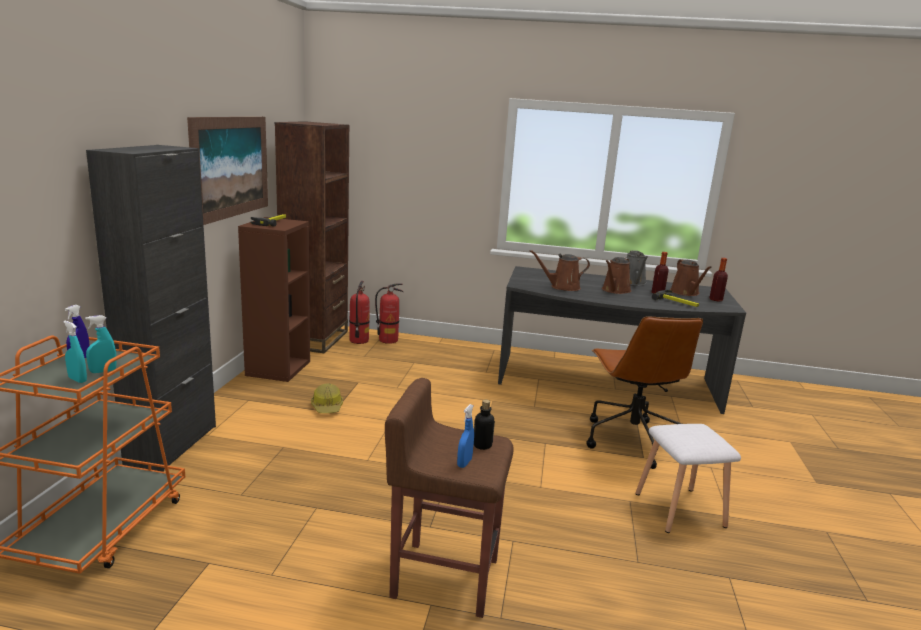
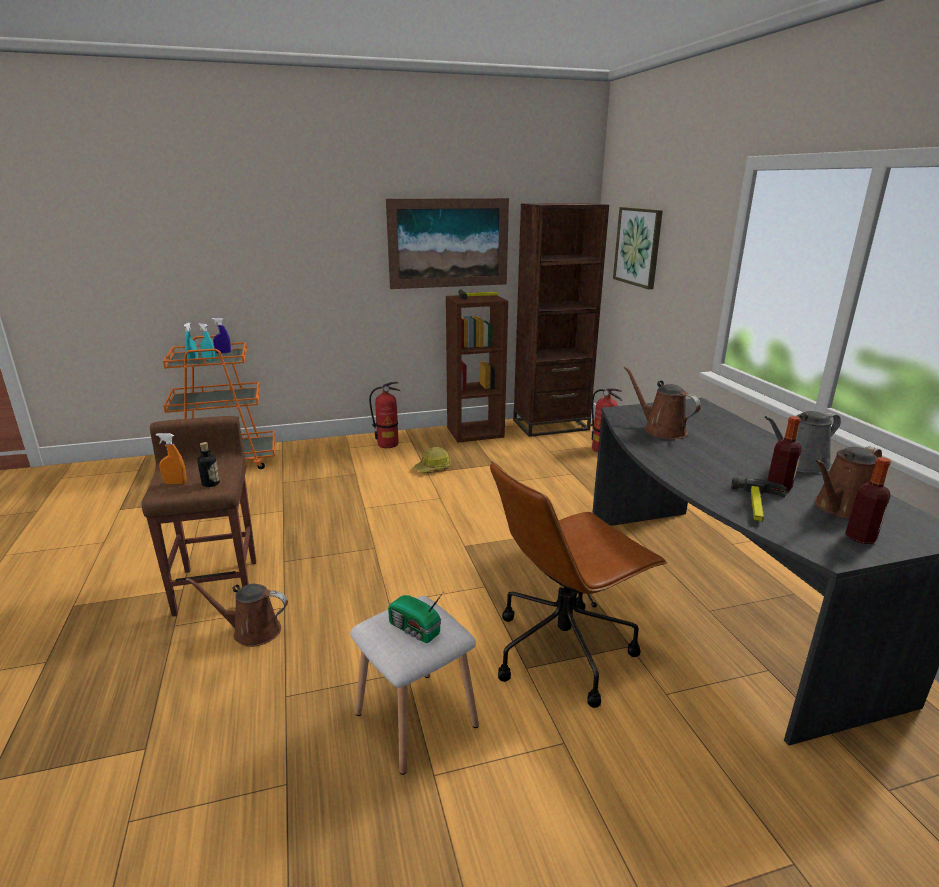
camera: 65 degrees right, 5 degrees up
(172, 444) = (327, 443): black cabinet -> none
(358, 340) = (578, 439): fire extinguisher -> fire extinguisher (388, 444)
(381, 161) = (638, 246): none -> picture
(464, 463) = (175, 483): blue spray bottle -> orange spray bottle
(615, 290) = (720, 458): brown watering can -> brown watering can (252, 631)
(699, 435) = (414, 630): none -> radio

